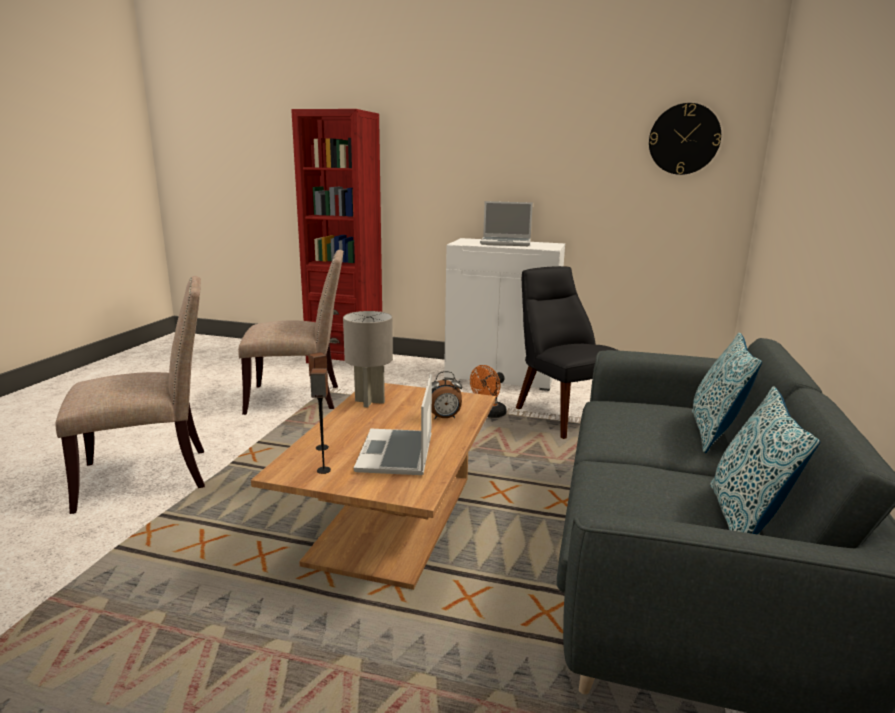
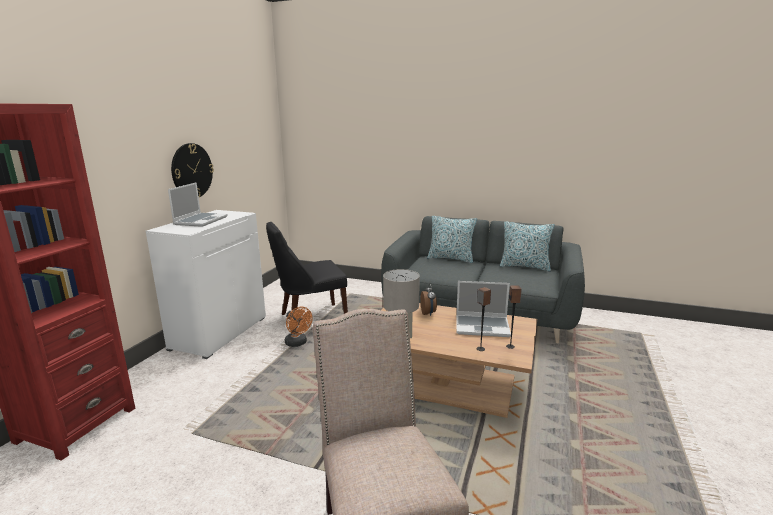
camera: 85 degrees left, 0 degrees up
(298, 398) = (201, 452): beige chair -> none
(684, 139) = (252, 123): wall clock -> wall clock (192, 170)

